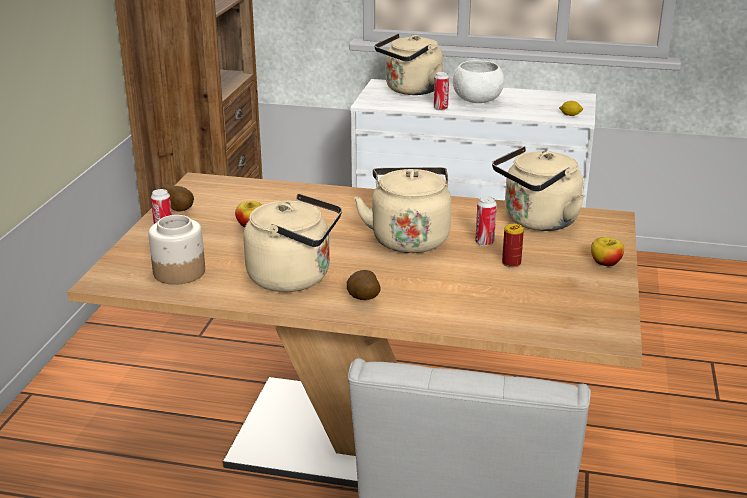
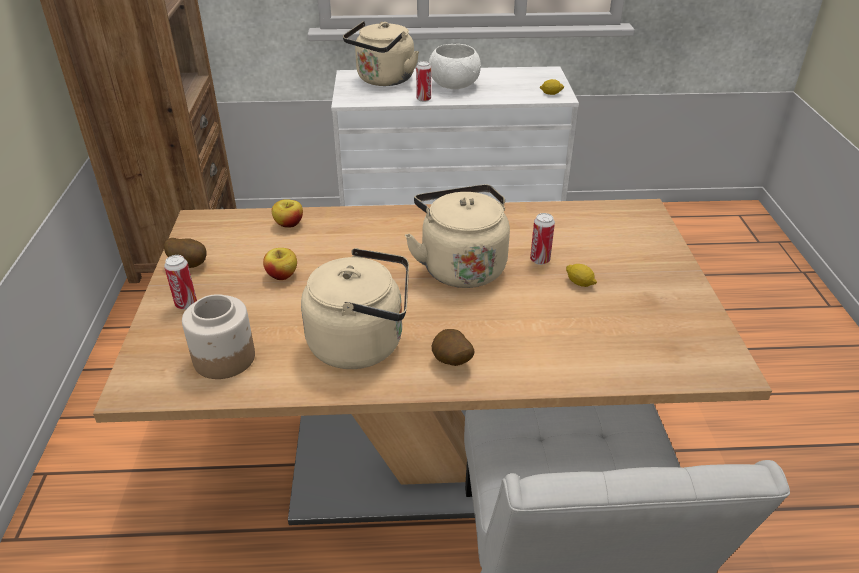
camera: 15 degrees left, 10 degrees up
(511, 263) = (579, 283): can -> lemon
(537, 222) = (577, 225): beige kettle -> none
(605, 263) = (669, 268): apple -> apple (289, 224)

